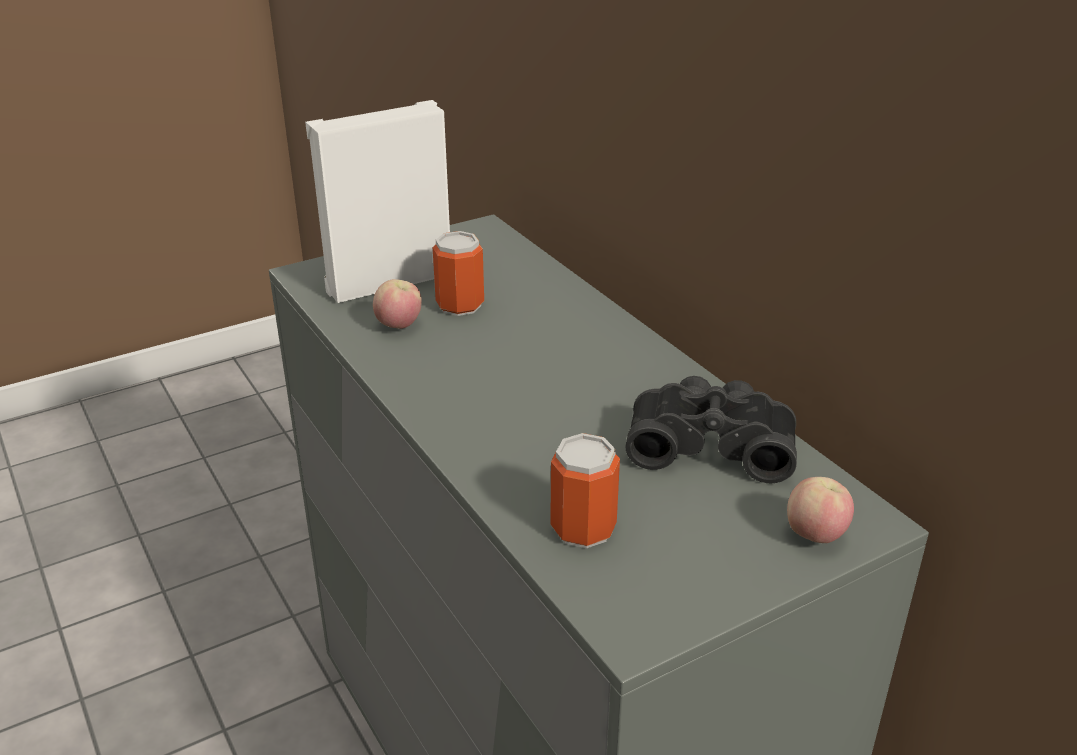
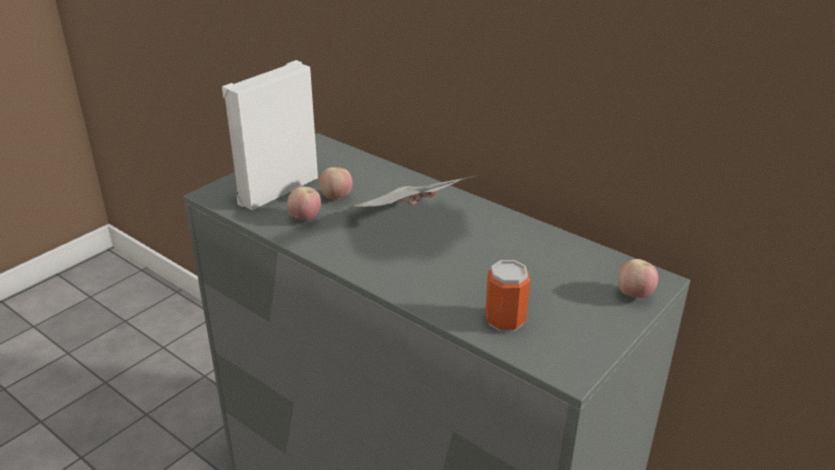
camera: 20 degrees left, 0 degrees up
(460, 305) = (336, 197): can -> apple
(535, 359) = (409, 224): none -> newspaper
(710, 445) = (546, 255): black binoculars -> none

